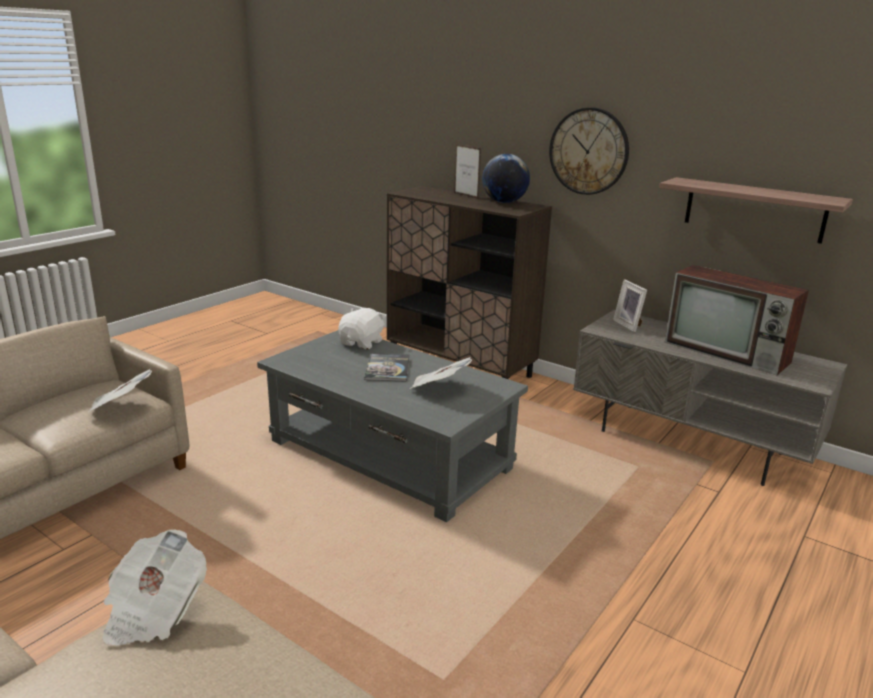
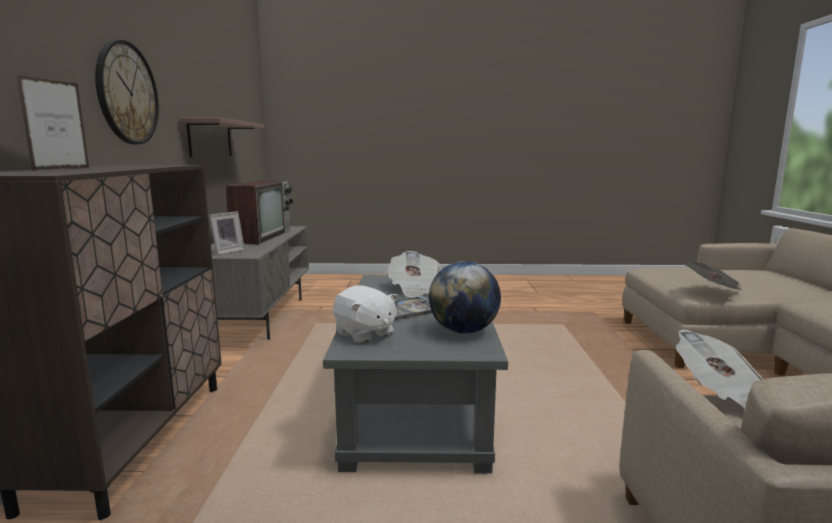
camera: 125 degrees left, 10 degrees down
(362, 343) = (364, 334): white plush toy -> white plush toy turned 120 degrees counterclockwise
(504, 202) = (112, 166): globe -> globe (463, 331)

